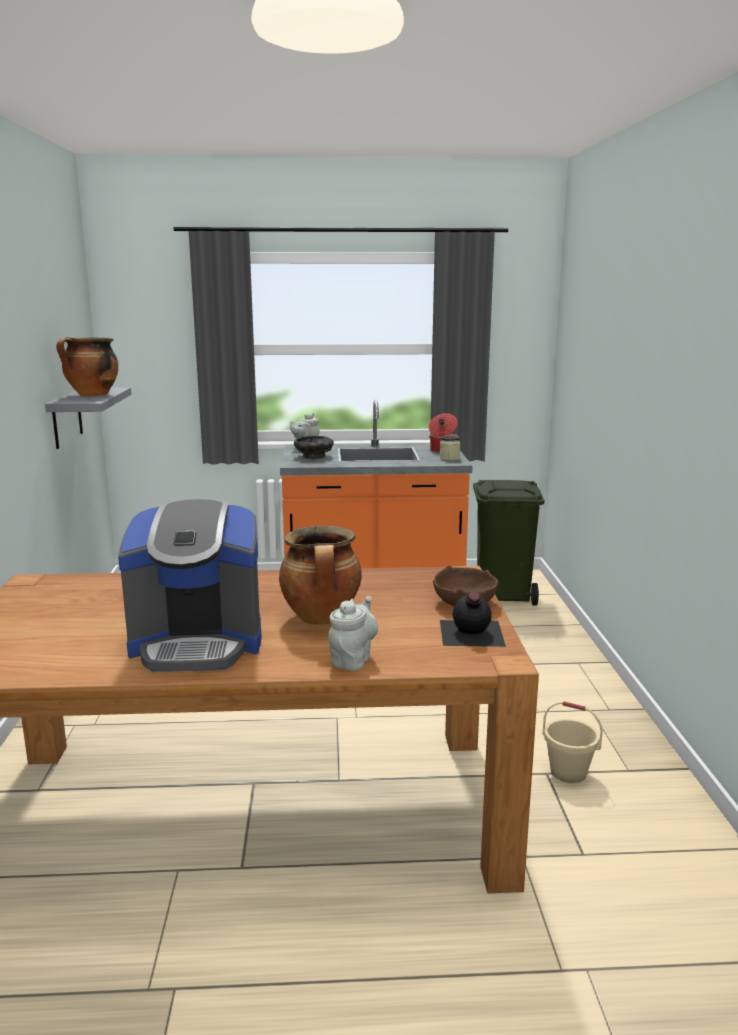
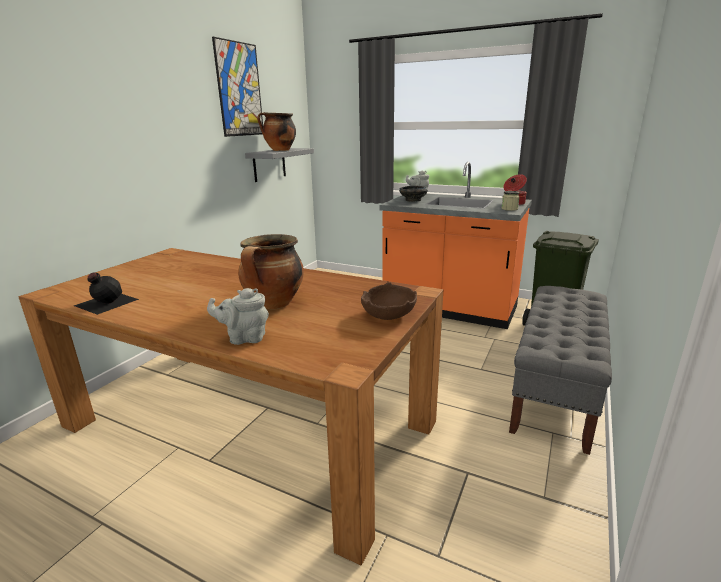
camera: 30 degrees right, 5 degrees up
(34, 304) = (239, 90): none -> picture
(198, 643) = (180, 304): coffee machine -> none
(352, 659) = (244, 338): grey teapot -> grey teapot turned 150 degrees counterclockwise
(470, 633) = (355, 339): black bottle -> black bottle (105, 302)
(561, 667) = (555, 390): none -> grey bench
(568, 772) = (487, 478): beige bucket -> none

